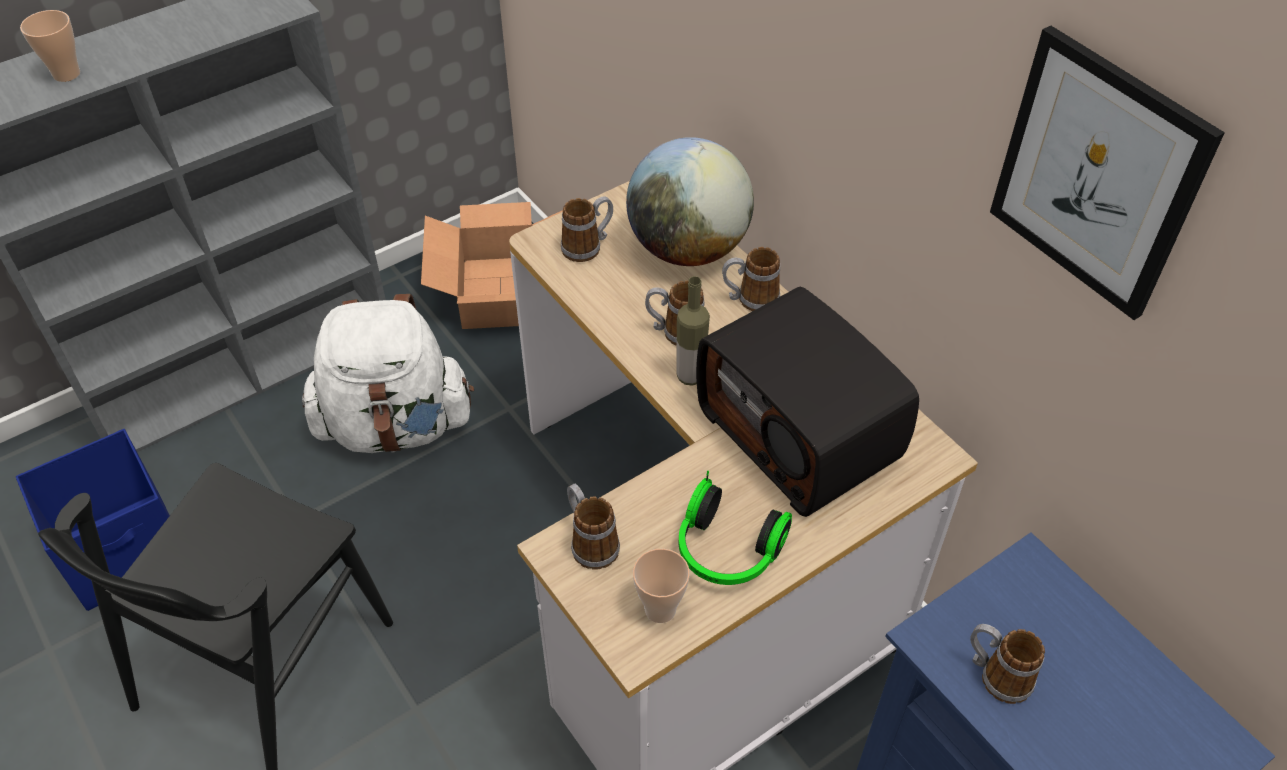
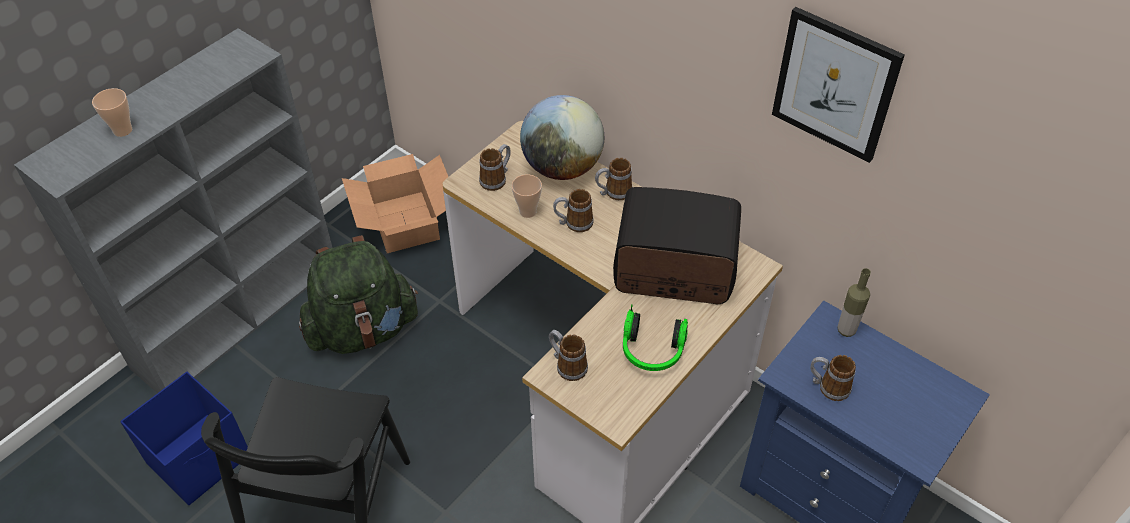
camera: 15 degrees left, 0 degrees up
(395, 425) = (363, 330): white backpack -> green backpack
(660, 609) = (624, 394): cup -> cup (527, 211)
(690, 376) = (592, 249): bottle -> bottle (846, 330)
(801, 434) = (673, 271): radio -> radio turned 150 degrees clockwise

